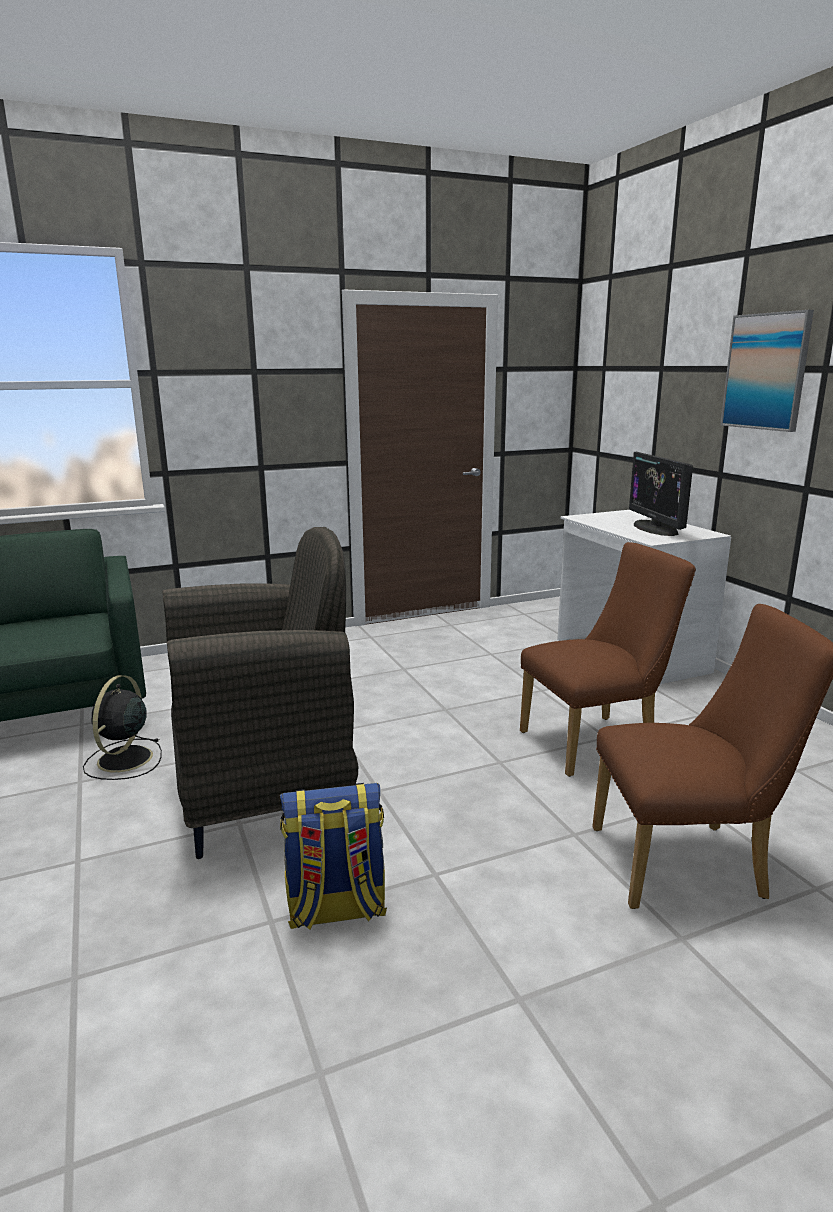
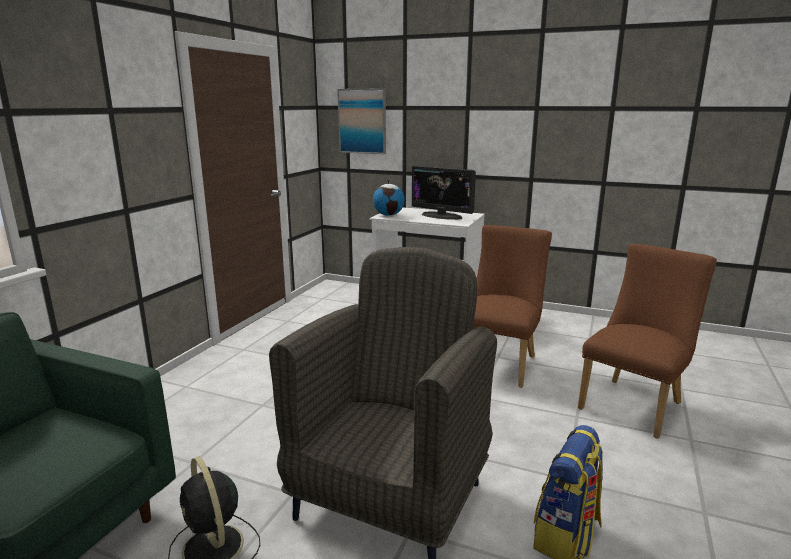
camera: 45 degrees left, 0 degrees up
(592, 517) = (389, 215): none -> globe
(766, 371) = (495, 109): picture -> picture (362, 121)

